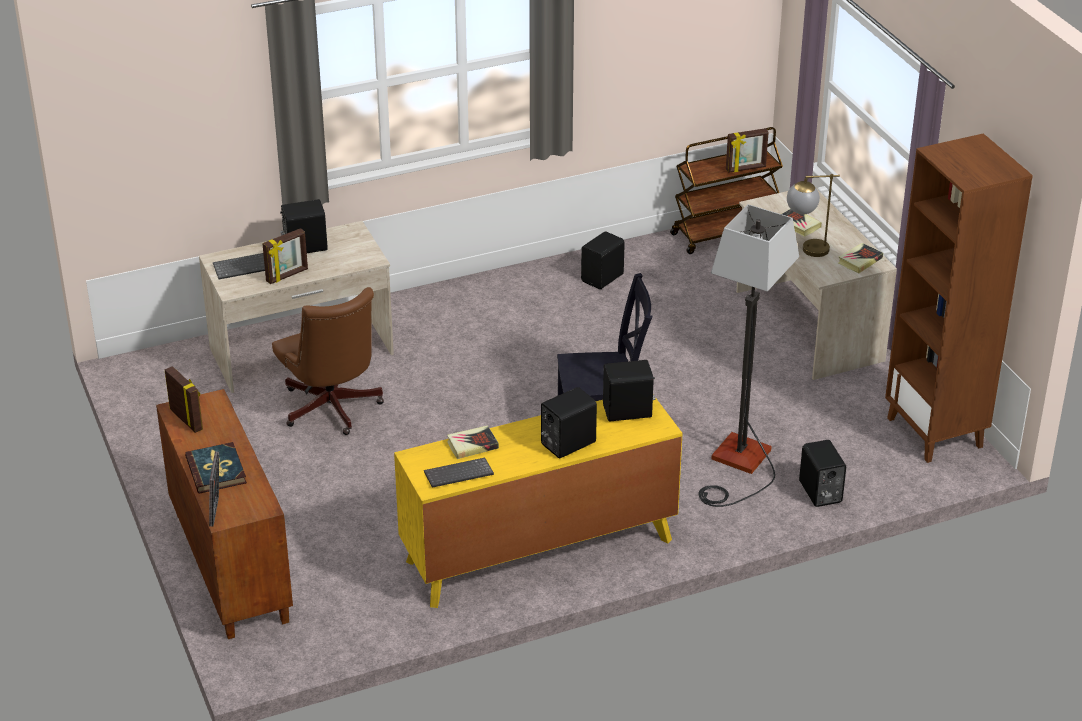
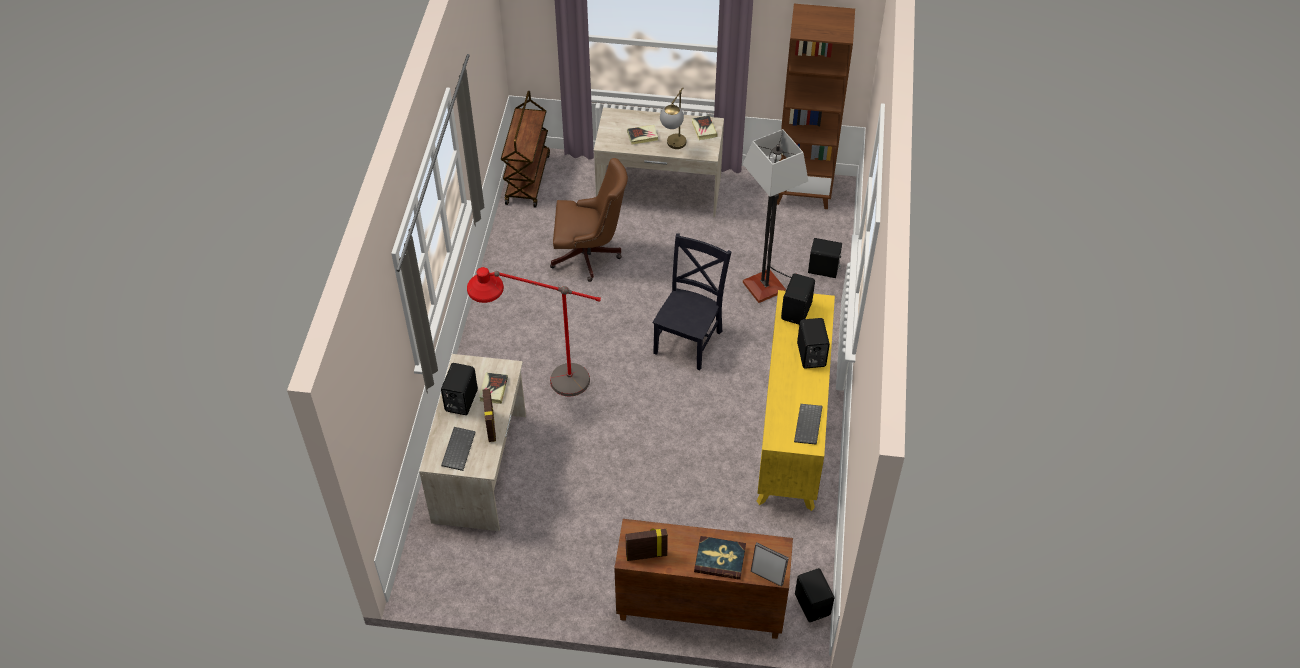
camera: 60 degrees left, 15 degrees up
(332, 410) = (565, 478): brown office chair -> brown office chair (589, 256)
(444, 349) = (541, 384): none -> red floor lamp
(472, 445) = (781, 404): book -> book (493, 389)
(603, 278) = (527, 263): black speaker -> black speaker (813, 604)
(746, 169) = (535, 128): picture frame -> none

